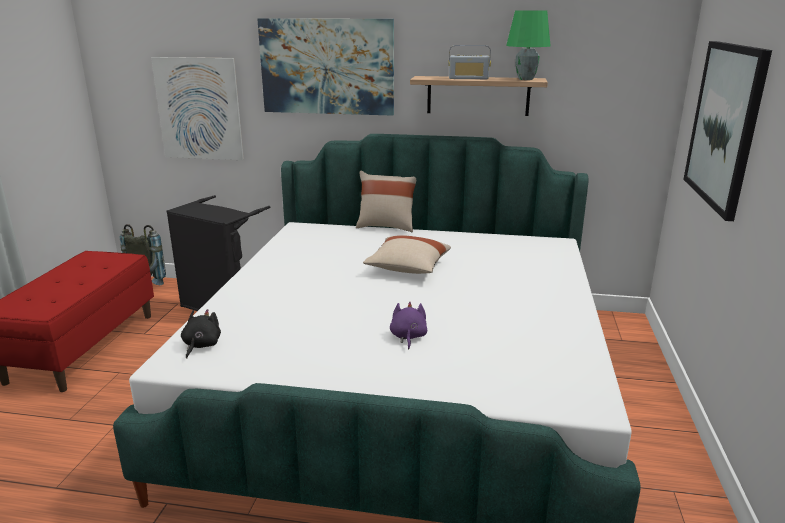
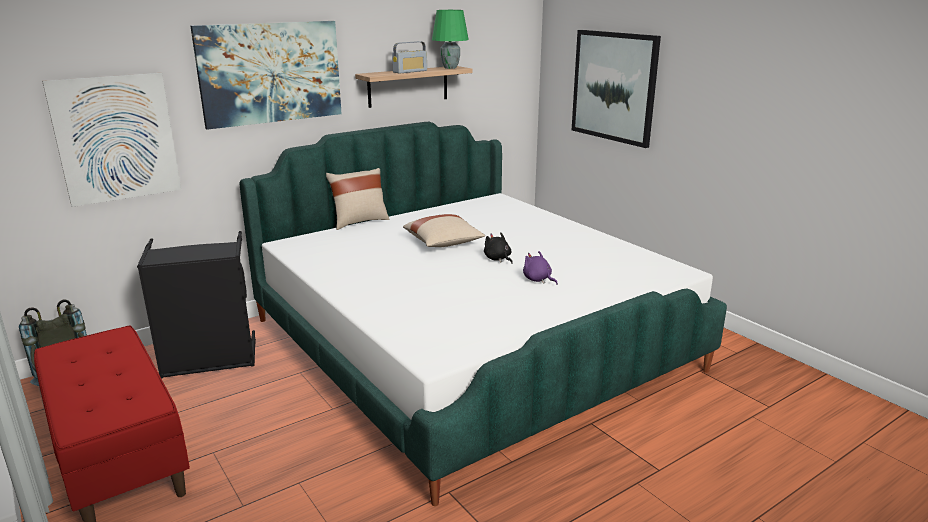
camera: 45 degrees left, 0 degrees up
(201, 345) = (426, 341): black plush toy -> black plush toy (498, 259)

